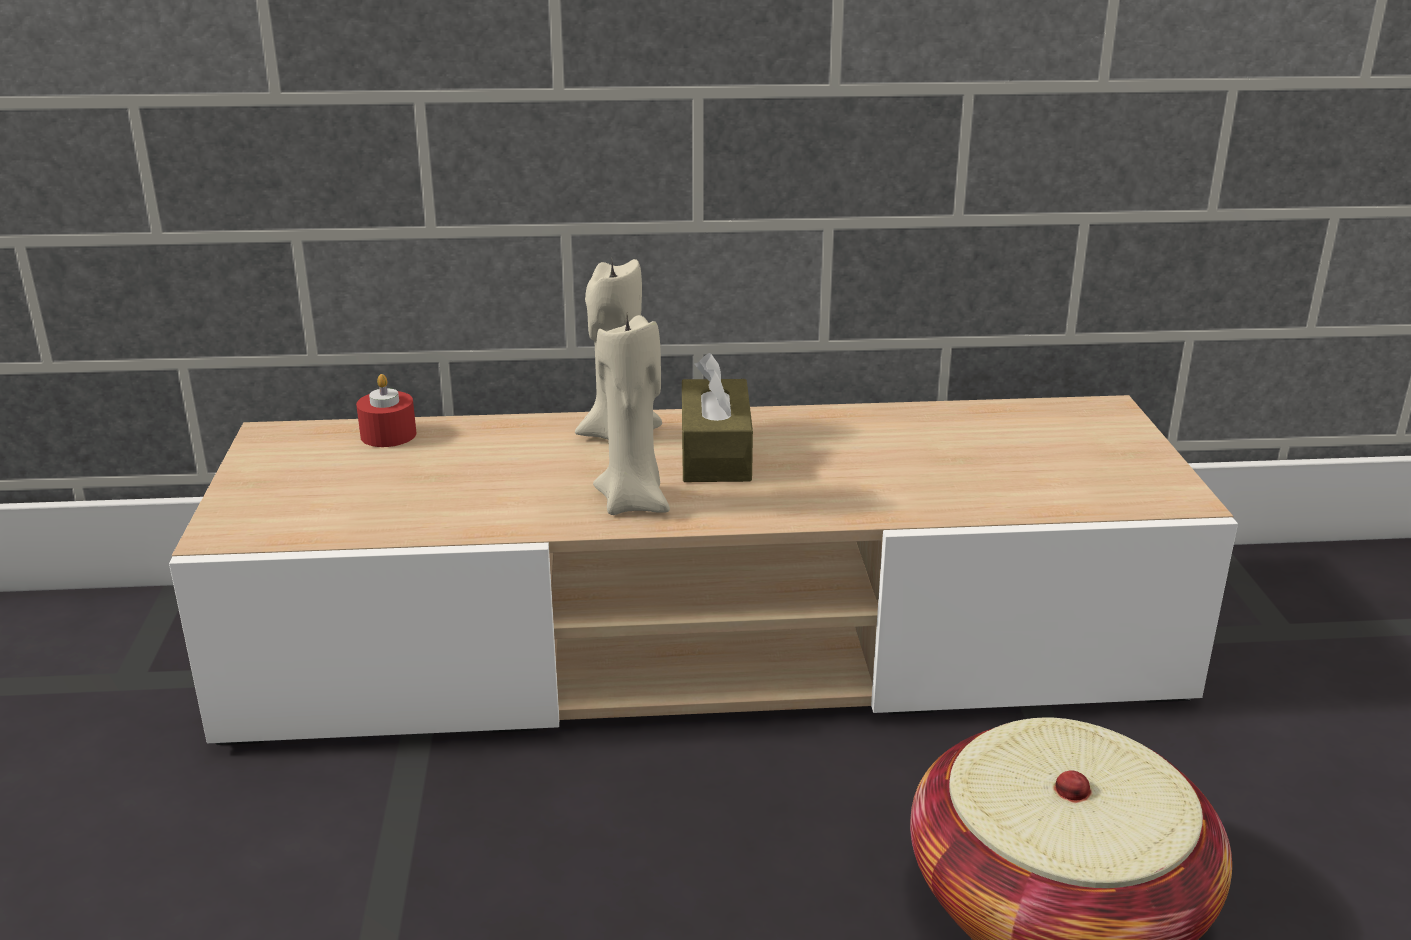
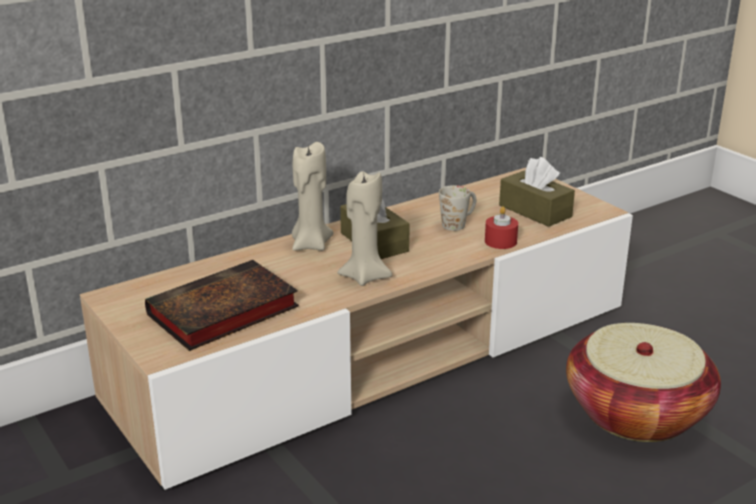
camera: 30 degrees left, 0 degrees up
(369, 498) = (220, 313): none -> book
(388, 435) = (182, 278): red candle -> red candle (500, 241)
(887, 458) = (458, 223): none -> white mug
(1048, 470) = (535, 211): none -> brown tissue box

